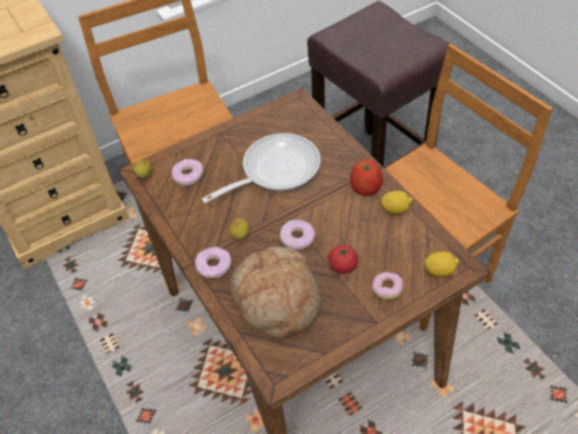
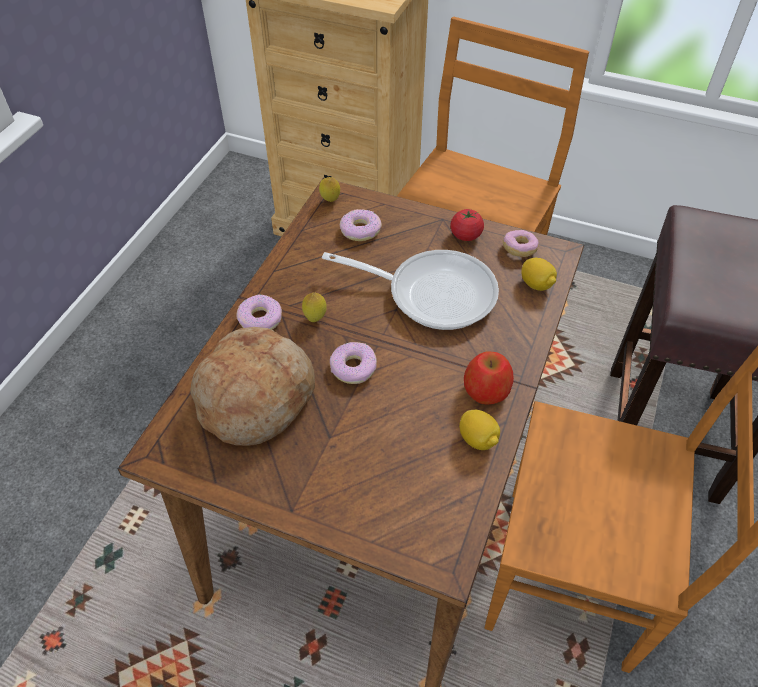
camera: 50 degrees right, 0 degrees up
(343, 266) = (348, 432): tomato -> tomato (465, 235)
(387, 290) = (347, 496): donut -> donut (519, 249)
(439, 271) = (419, 540): lemon -> lemon (536, 284)

